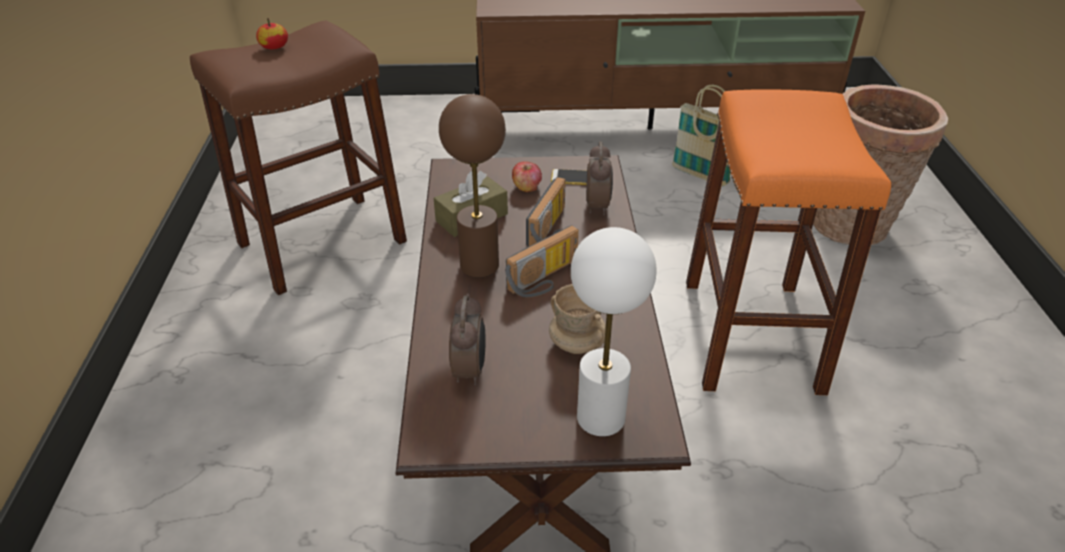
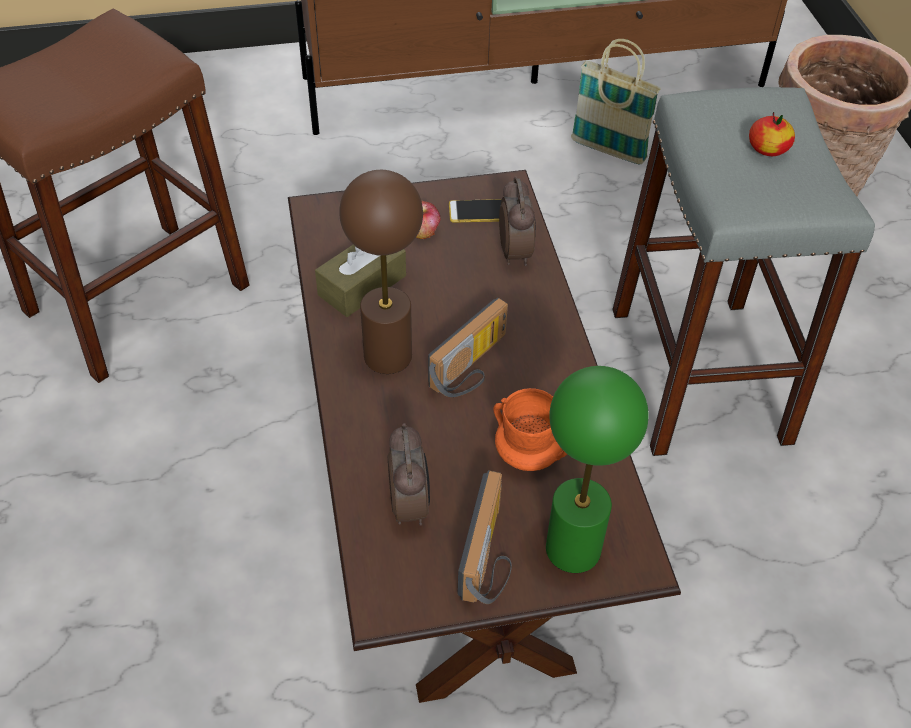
camera: 10 degrees left, 10 degrees up
(274, 47) = (56, 64): apple -> apple (767, 149)
(552, 230) = (467, 295): radio -> radio (491, 555)
(577, 344) = (528, 454): beige mug -> orange mug
(600, 417) = (572, 548): white table lamp -> green table lamp
(751, 335) = (698, 374): orange stool -> grey stool

